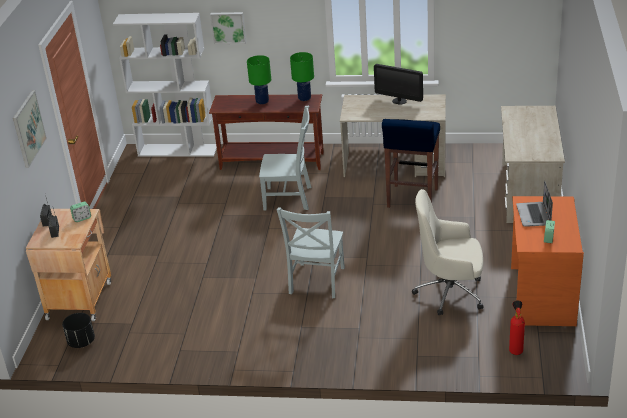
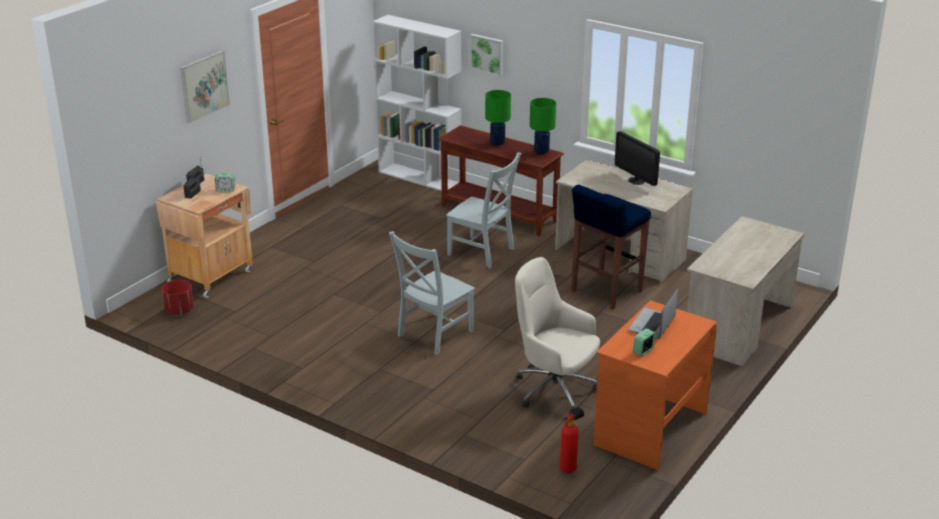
camera: 25 degrees right, 5 degrees down
(81, 342) = (179, 311): black planter -> red planter

